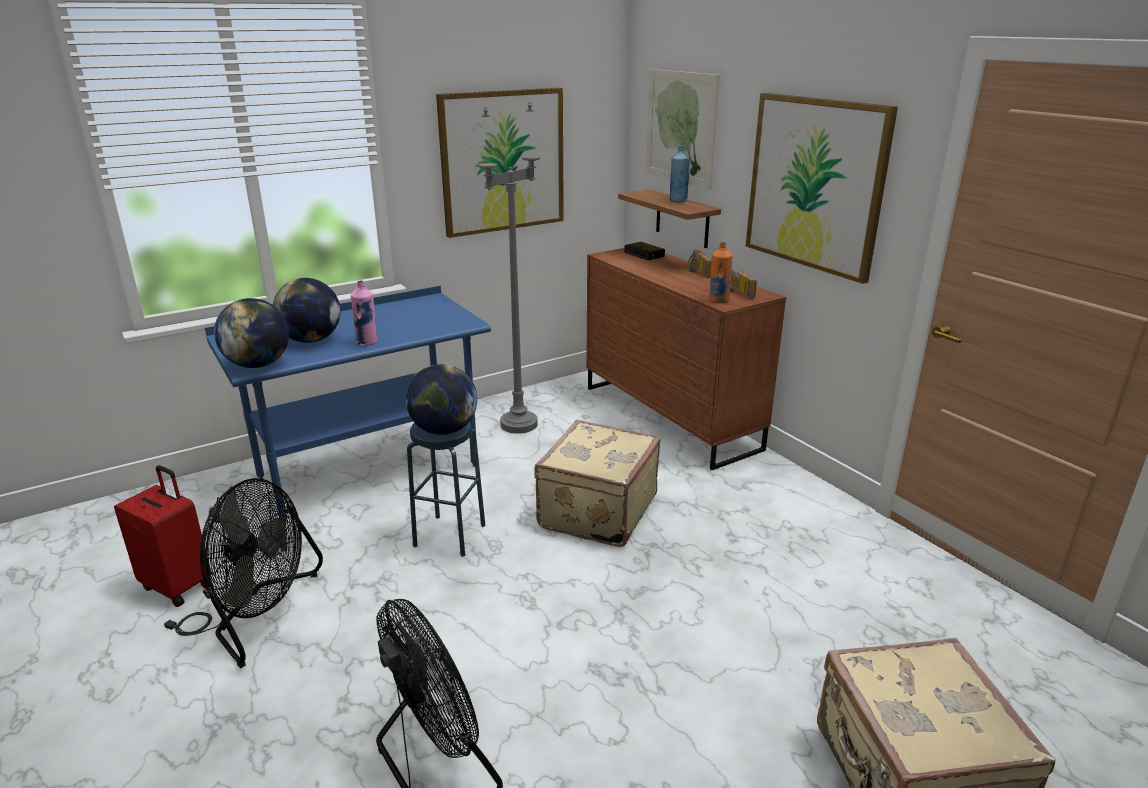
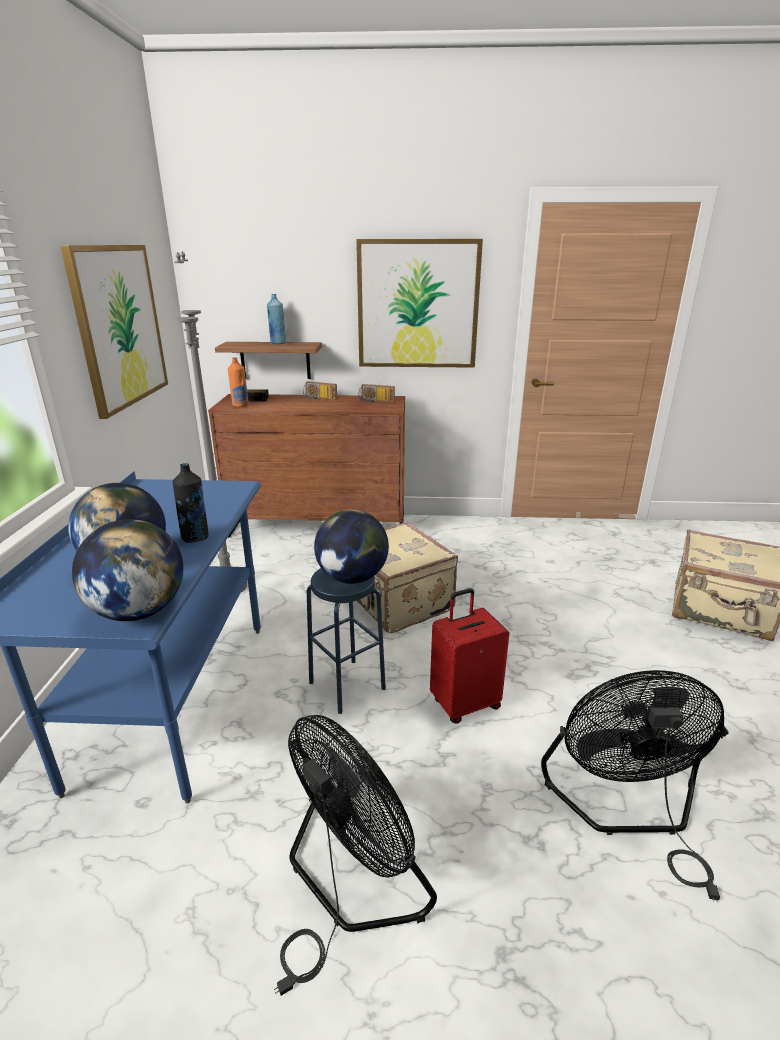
camera: 55 degrees left, 0 degrees up
(179, 586) = (202, 956): red suitcase -> red suitcase (464, 703)
(367, 342) = (195, 538): pink bottle -> black bottle
(680, 127) = (258, 279): picture -> none
(718, 300) = (381, 408): orange bottle -> orange bottle (240, 405)

